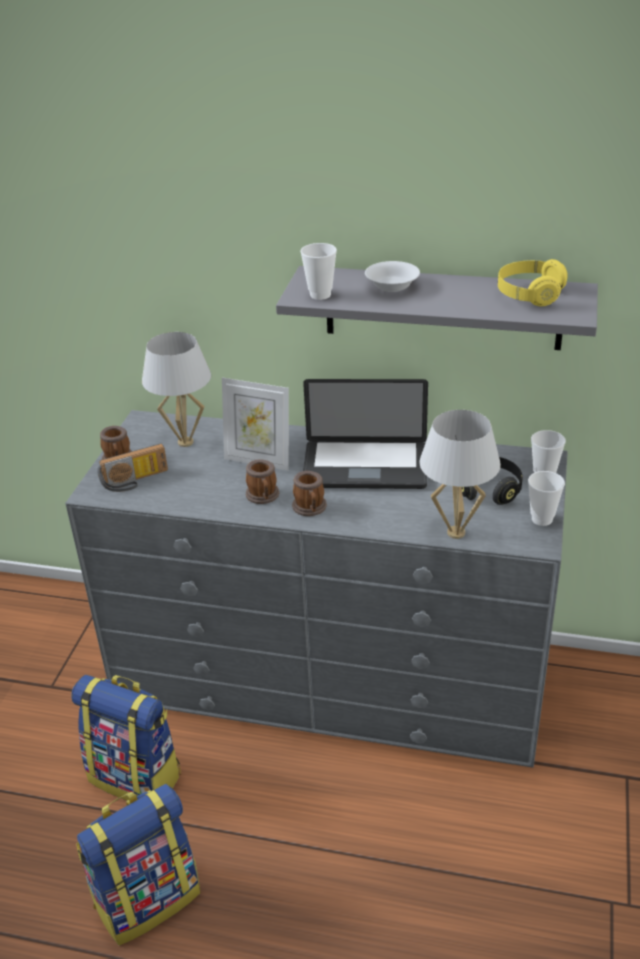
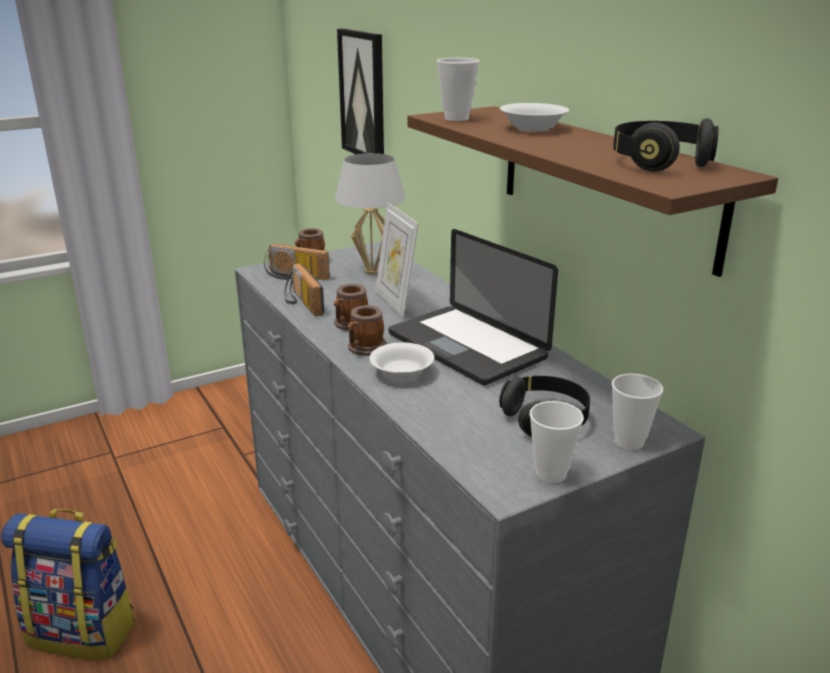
camera: 45 degrees right, 10 degrees down
(66, 273) = (363, 95): none -> picture
(137, 776) = (199, 547): backpack -> none
(192, 501) = (301, 303): none -> radio
(365, 510) = (402, 373): none -> white bowl
(442, 308) = (604, 182): grey shelf -> brown shelf
(456, 532) = (442, 432): white table lamp -> none
(529, 294) = (660, 162): yellow headphones -> black headphones

